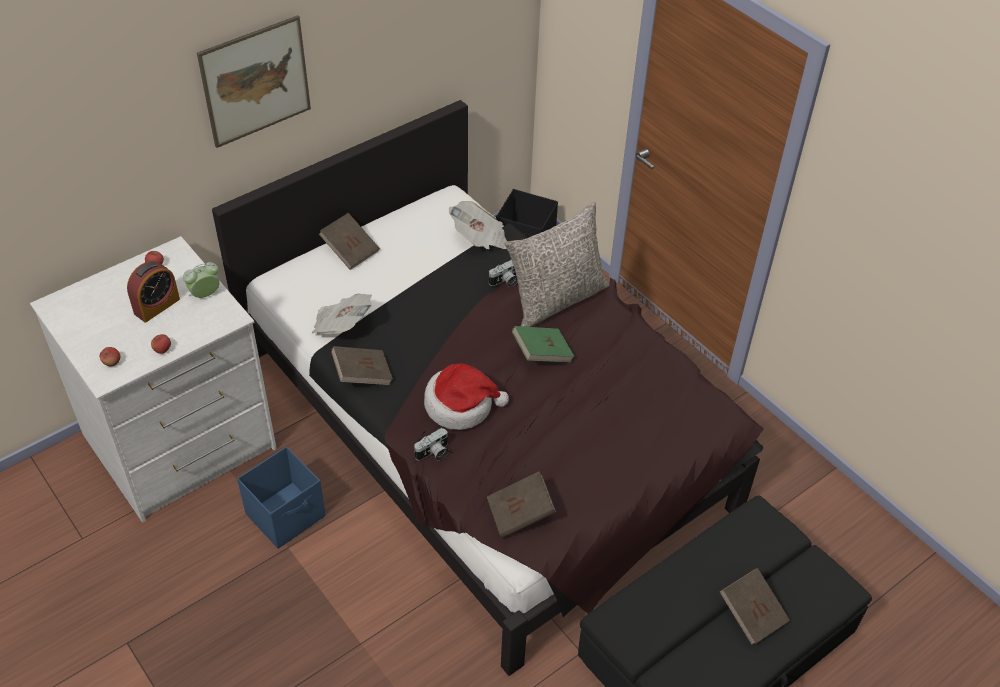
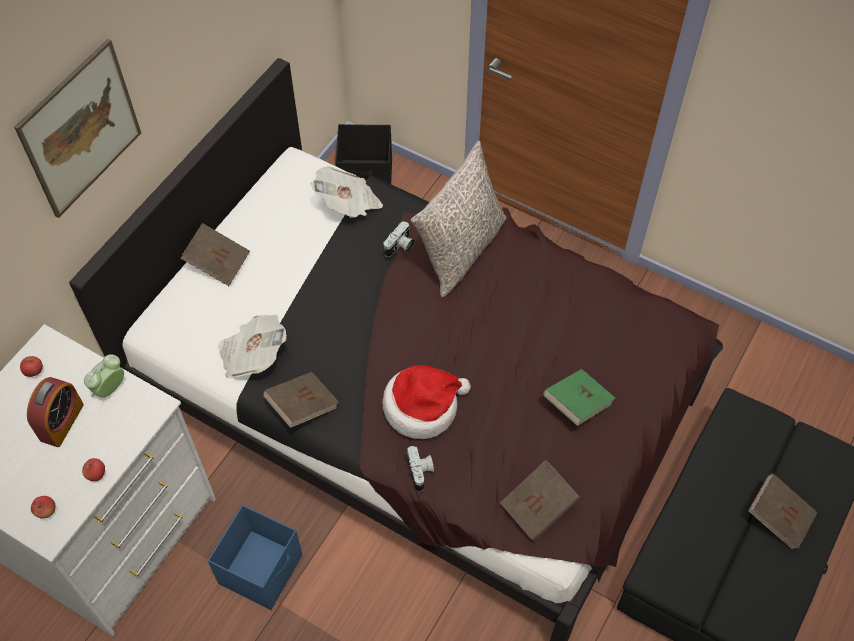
camera: 20 degrees left, 10 degrees up
(434, 453) = (421, 472): camera -> camera turned 45 degrees counterclockwise
(542, 353) = (476, 318): green book -> green book (577, 404)

